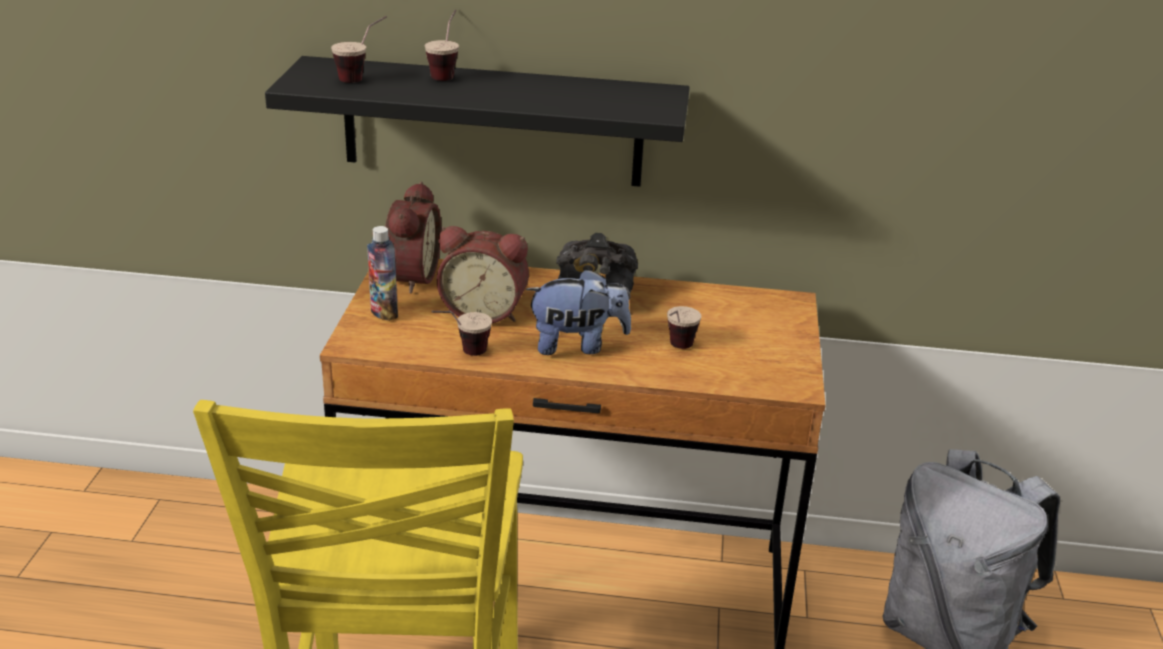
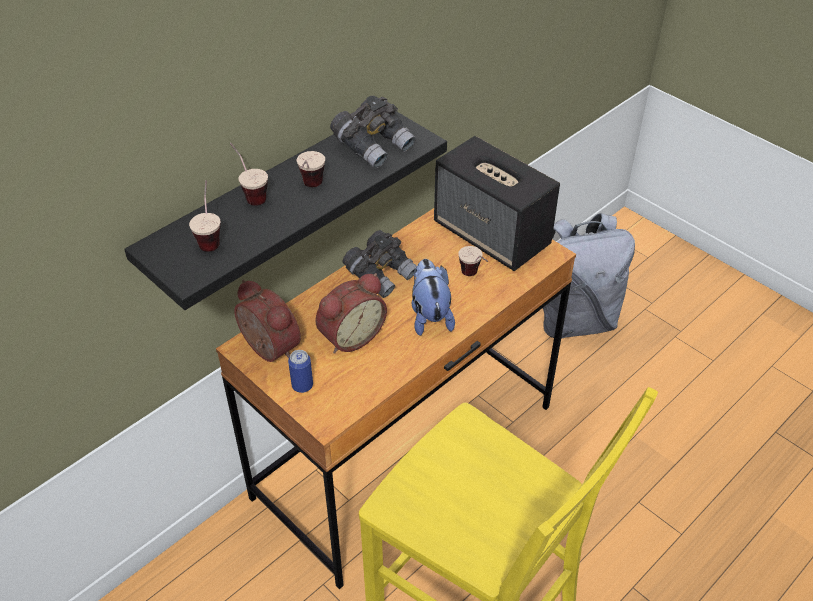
camera: 50 degrees left, 15 degrees up
(384, 313) = (302, 385): bottle -> can
(462, 354) = (390, 373): cup -> cup (310, 189)
(577, 345) = (430, 315): plush toy -> plush toy turned 45 degrees counterclockwise
(610, 98) = (374, 146): none -> grey binoculars
(762, 337) = (492, 235): none -> speaker

